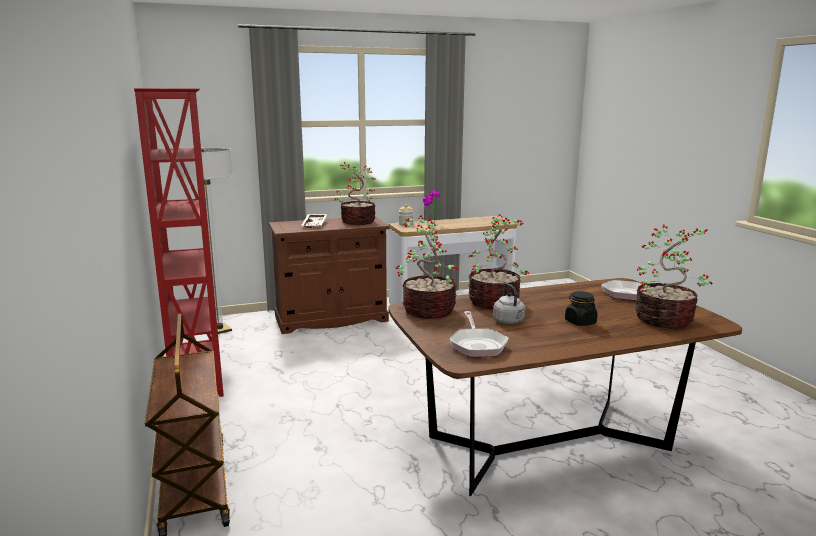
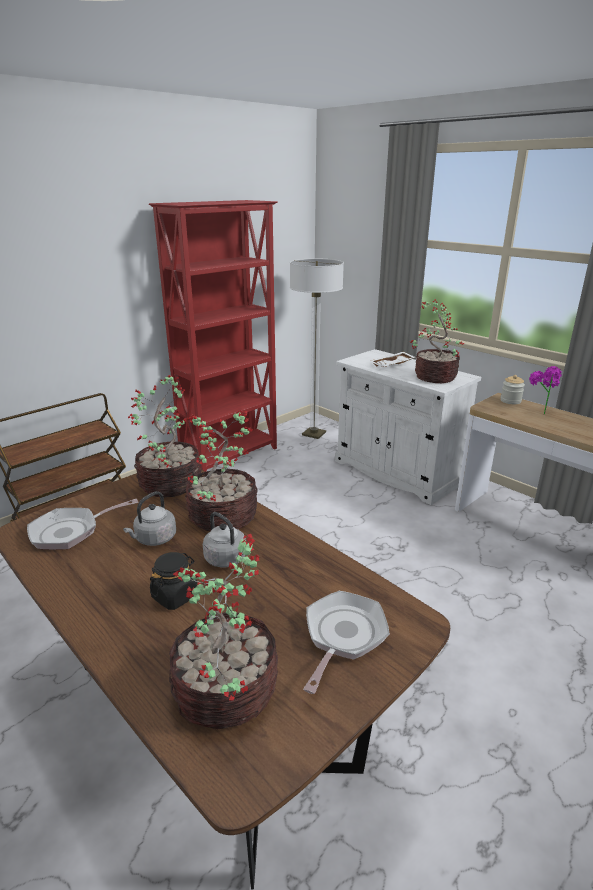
camera: 65 degrees right, 10 degrees up
(331, 319) = (396, 472): brown cabinet -> white cabinet
(548, 307) = (227, 560): none -> grey kettle

